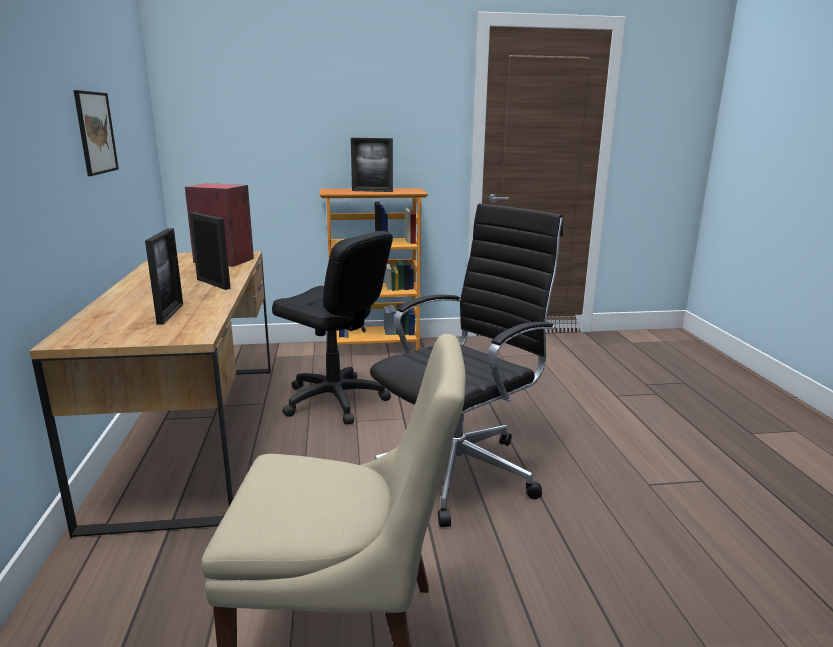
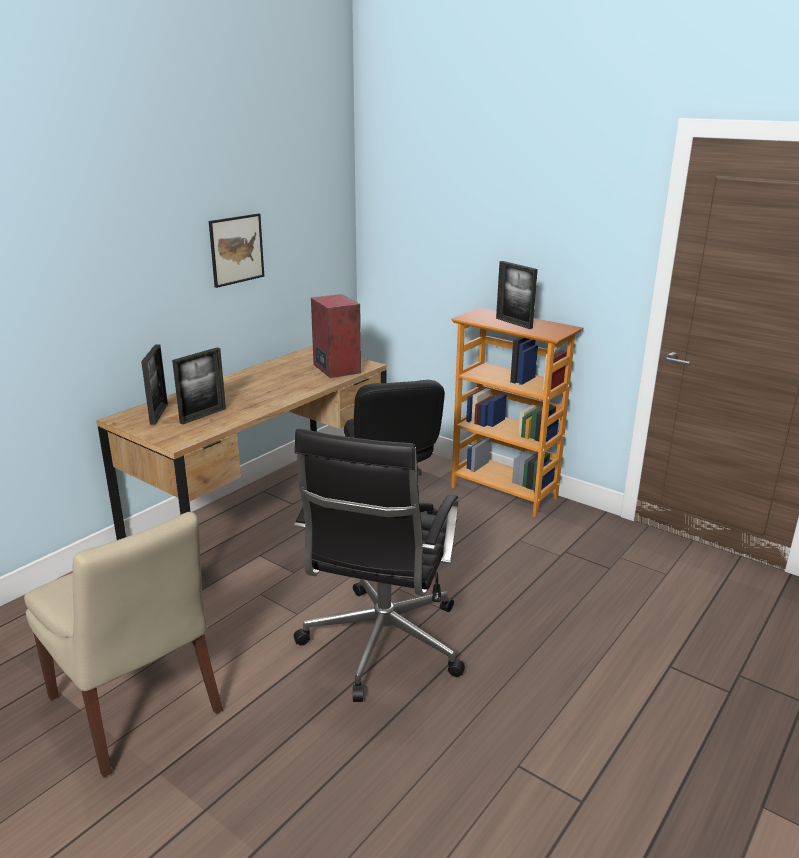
camera: 45 degrees right, 5 degrees up
(213, 284) = (280, 394): picture frame -> picture frame (159, 414)
(460, 470) = (381, 645): black office chair -> black office chair turned 105 degrees clockwise

